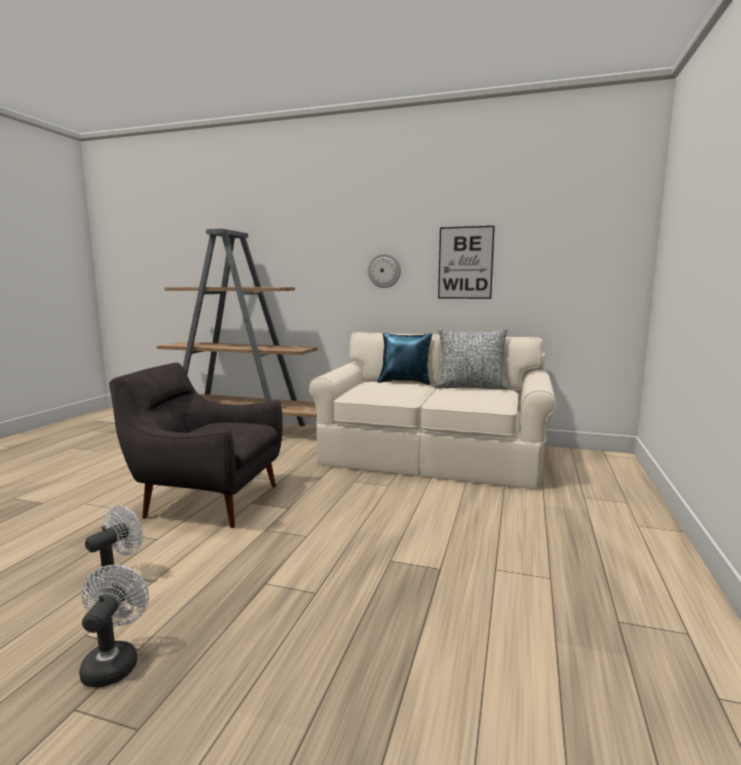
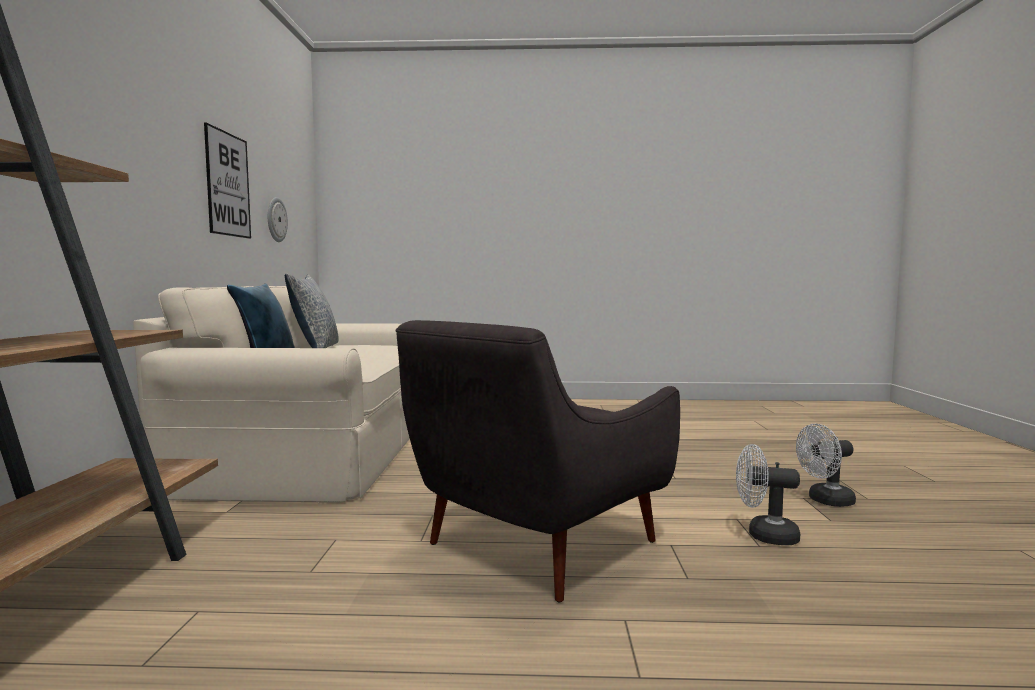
camera: 105 degrees left, 5 degrees down
(207, 500) = (534, 546): grey armchair -> grey armchair turned 45 degrees clockwise
(384, 270) = (149, 172): wall clock -> wall clock (276, 219)

